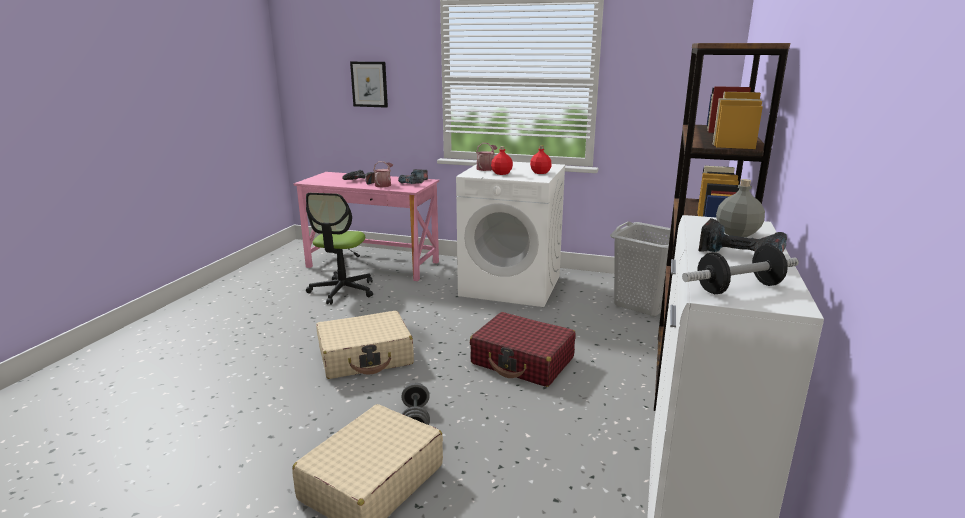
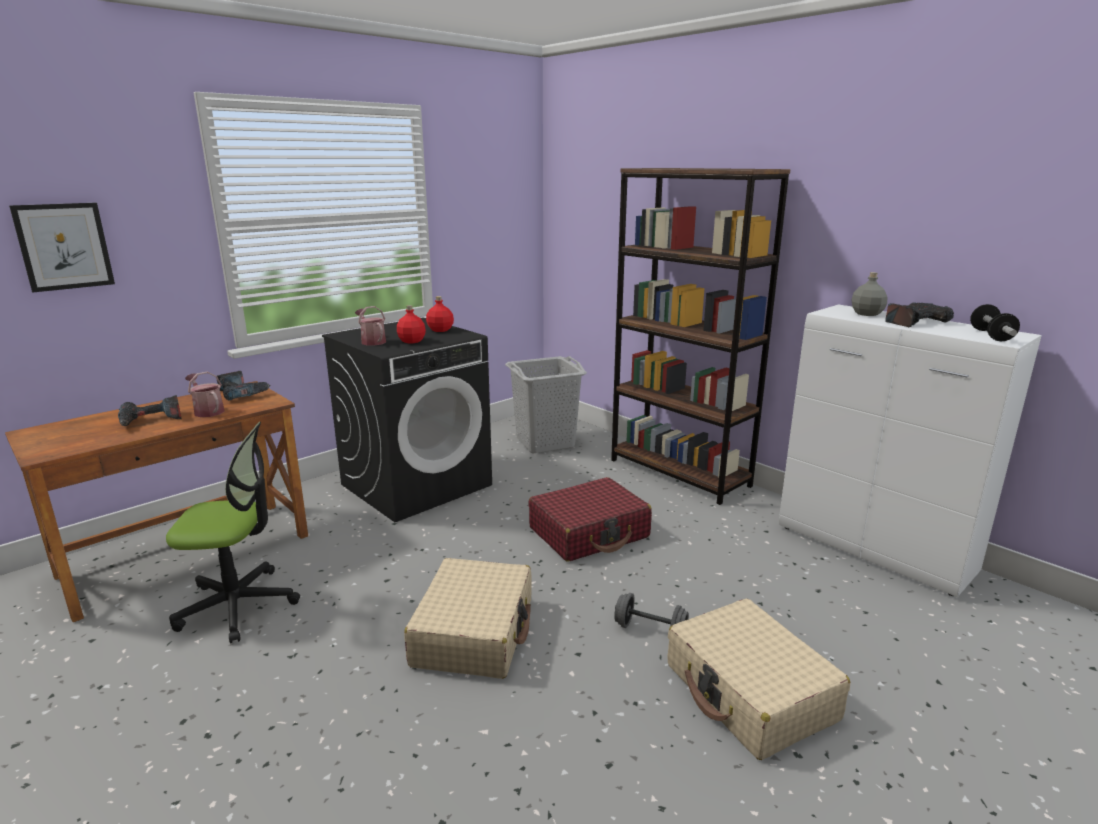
camera: 60 degrees left, 0 degrees up
(342, 291) = (238, 605): office chair -> office chair turned 45 degrees counterclockwise
(373, 264) = (187, 555): pink desk -> brown desk
(511, 286) = (417, 484): white washing machine -> black washing machine

